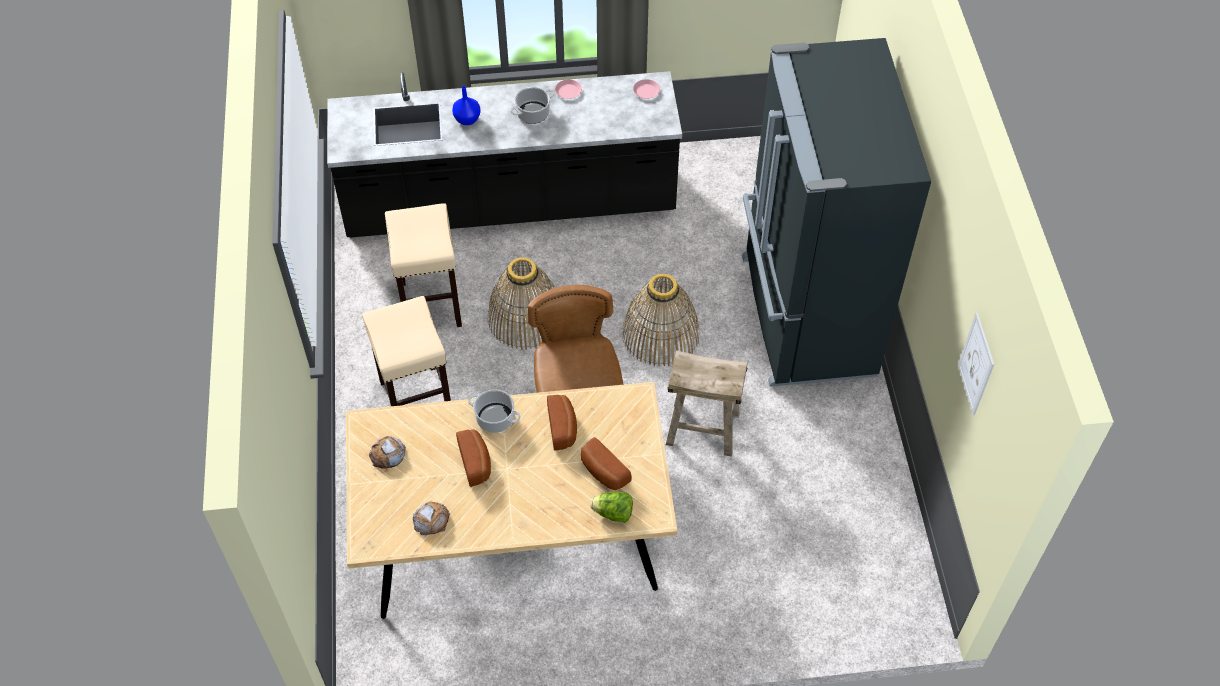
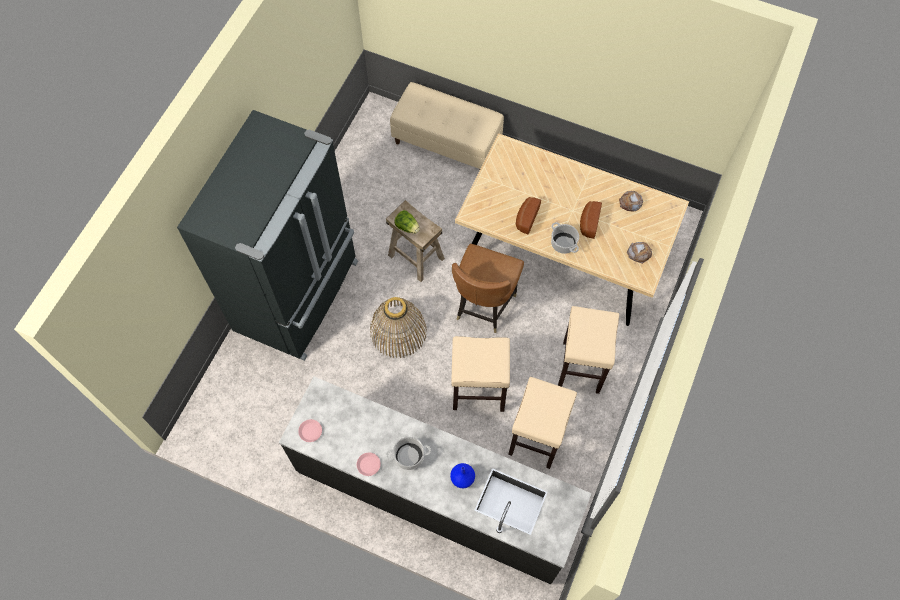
camera: 150 degrees left, 10 degrees up
(526, 318) = (478, 391): basket -> beige stool
(602, 472) = (519, 182): bread -> none
(613, 513) = (527, 157): lettuce -> lettuce (407, 227)
(776, 611) = (447, 143): none -> beige bench
(976, 364) = (313, 39): picture -> none

